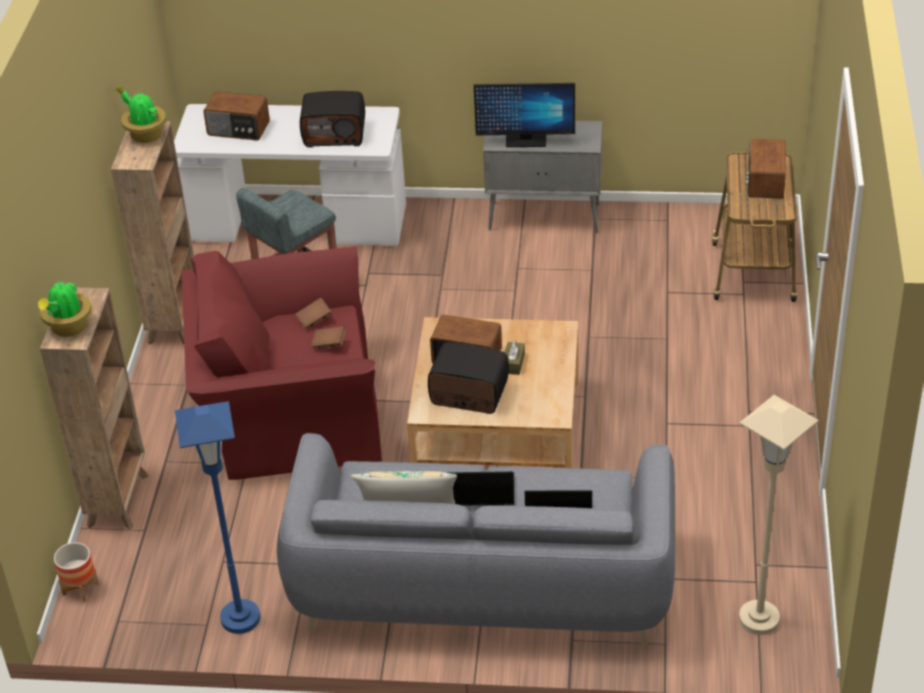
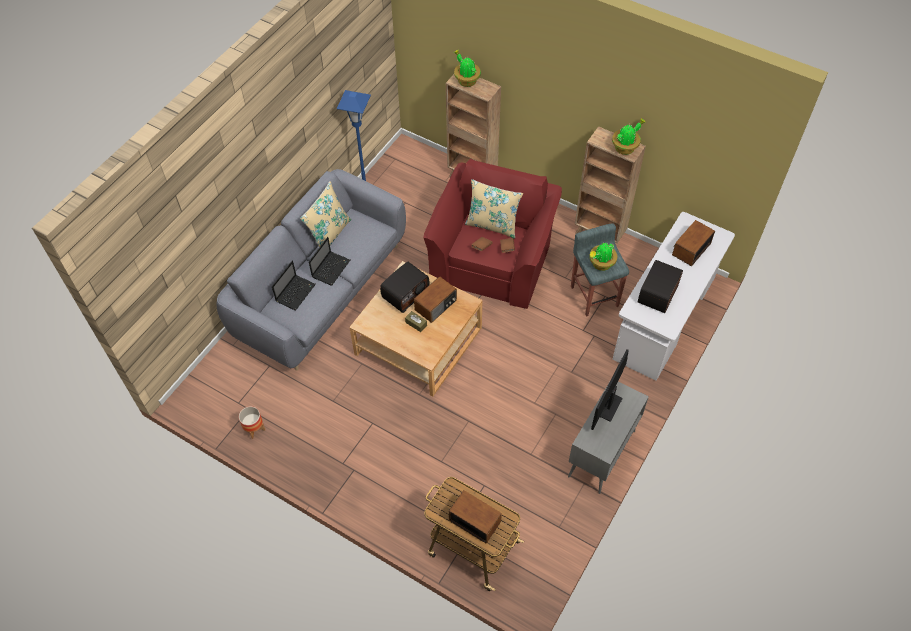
camera: 115 degrees right, 15 degrees up
(80, 589) = (423, 151): planter -> planter (254, 429)
(274, 352) = (492, 224): none -> beige pillow
(299, 211) = (601, 264): none -> potted plant
(758, 619) = (216, 391): beige floor lamp -> none

